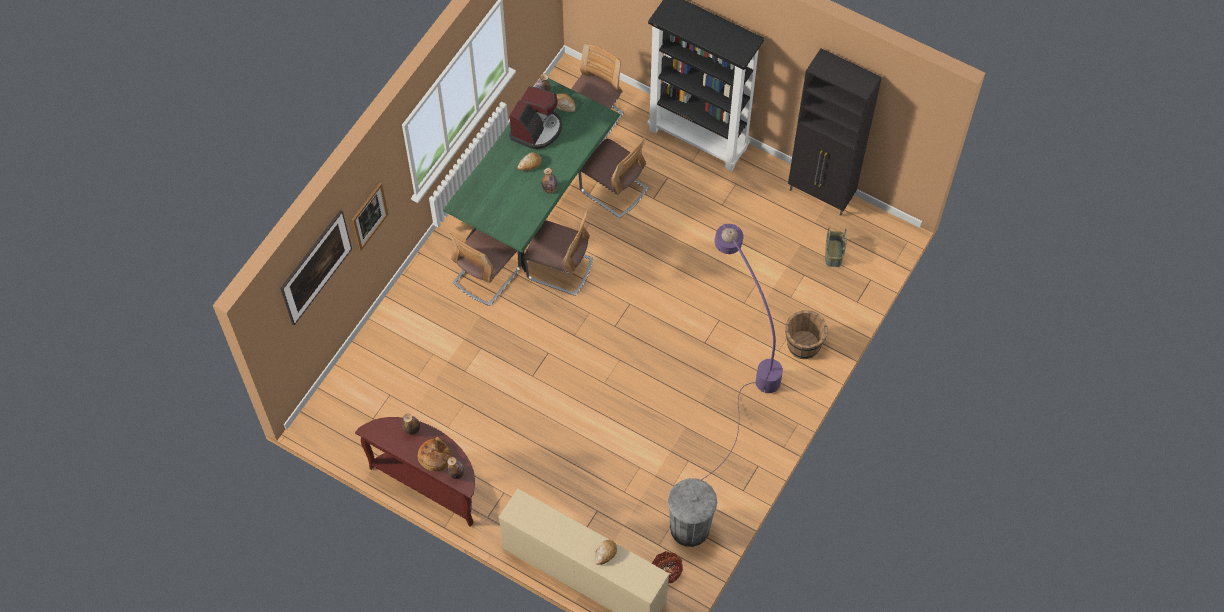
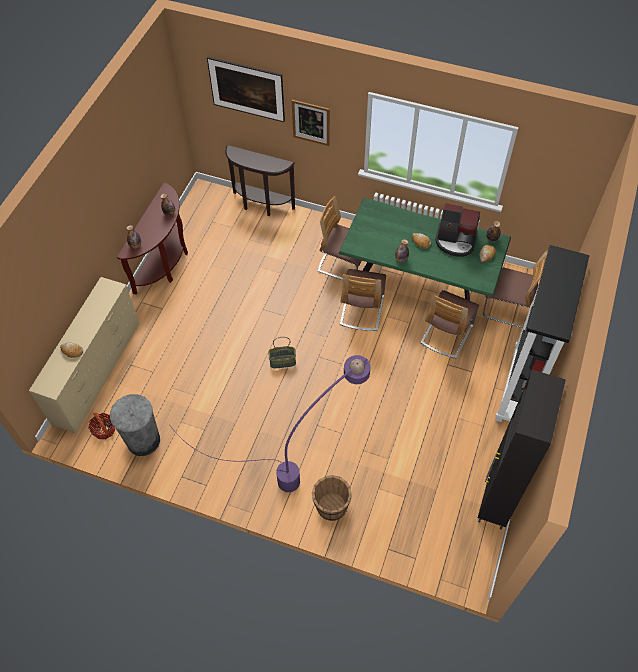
camera: 80 degrees right, 5 degrees down
(362, 354) = (261, 206): none -> brown console table
(435, 456) = (148, 230): bread -> none
(834, 254) = (434, 520): basket -> basket (282, 362)

